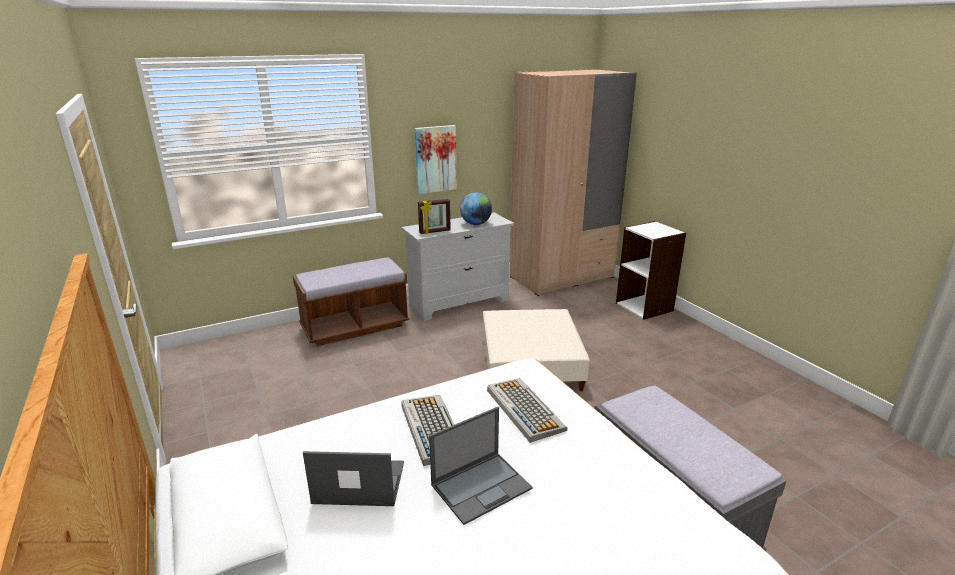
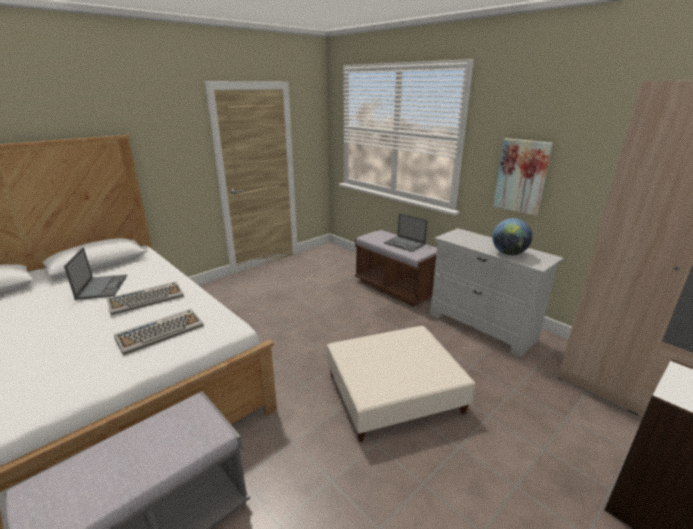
camera: 75 degrees right, 0 degrees up
(435, 232) = (461, 240): picture frame -> none
(482, 486) = (73, 324): laptop -> laptop (405, 244)

